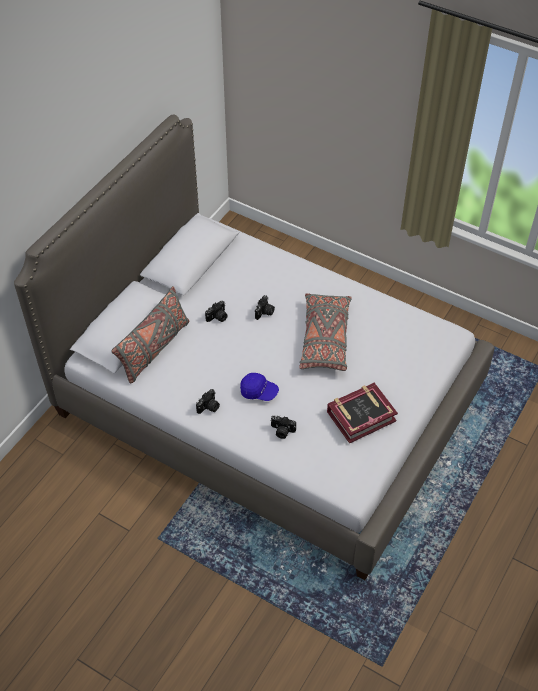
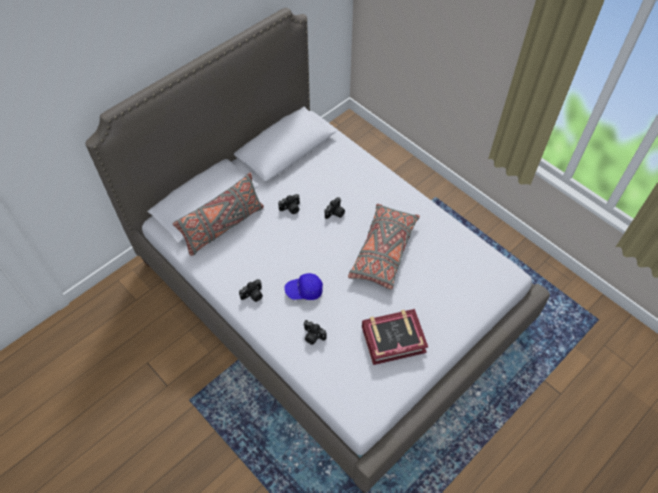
camera: 15 degrees right, 5 degrees up
(259, 392) = (304, 291): blue cap -> blue cap turned 135 degrees clockwise

